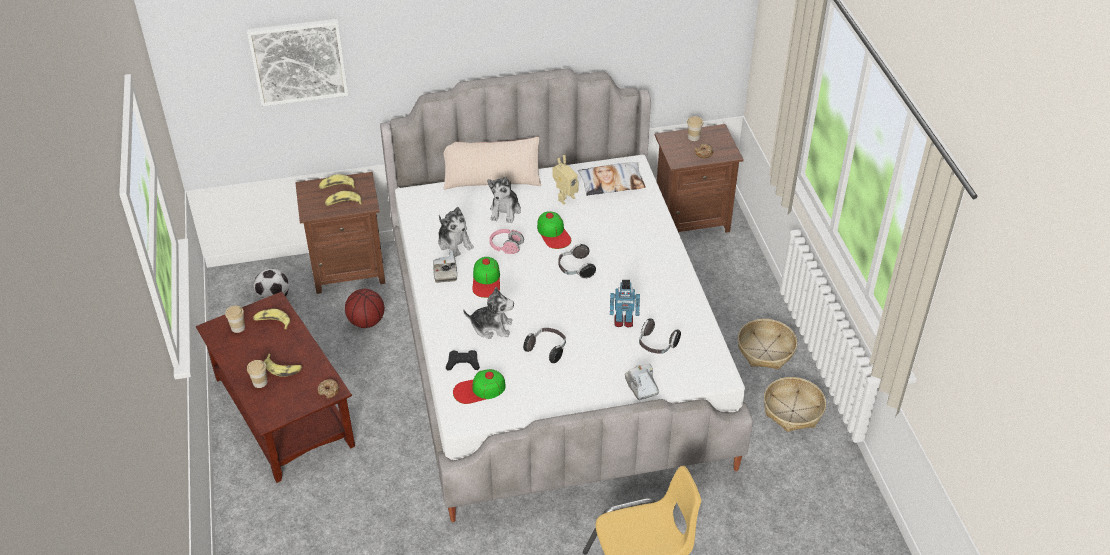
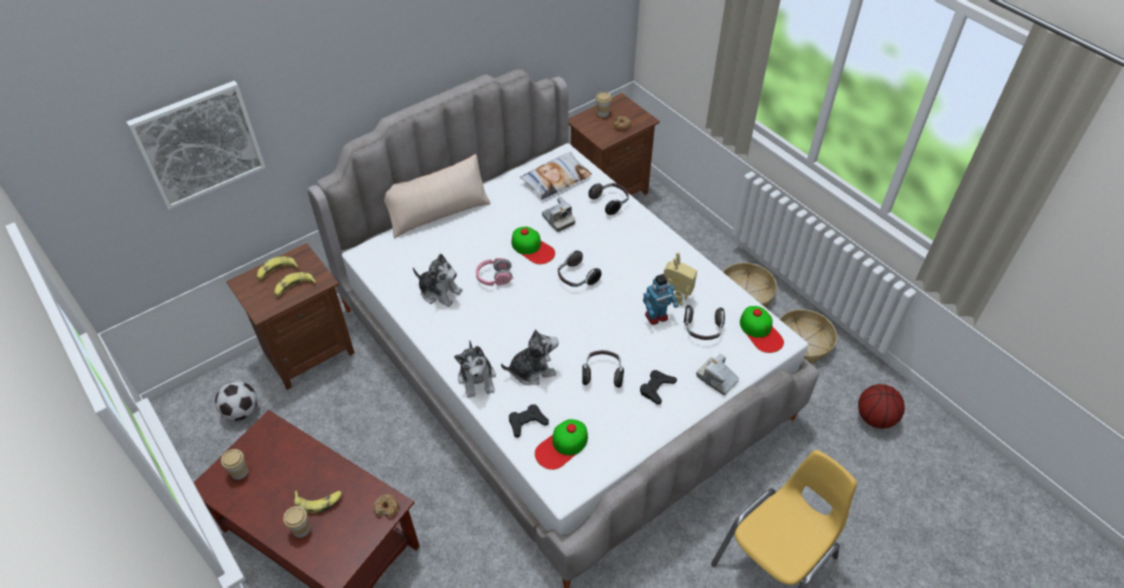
camera: 25 degrees left, 5 degrees up
(272, 322) = (277, 450): banana -> none
(366, 321) = (356, 401): basketball -> basketball (874, 417)
(445, 272) = (448, 327): camera -> camera (558, 220)
(486, 280) = (496, 321): cap -> cap (761, 332)
(505, 211) = (470, 240): plush toy -> plush toy (477, 378)
(564, 197) = (520, 208): toy robot -> toy robot (676, 296)
(584, 375) = (656, 388): none -> black game controller
(647, 217) = (610, 202): none -> headphones

